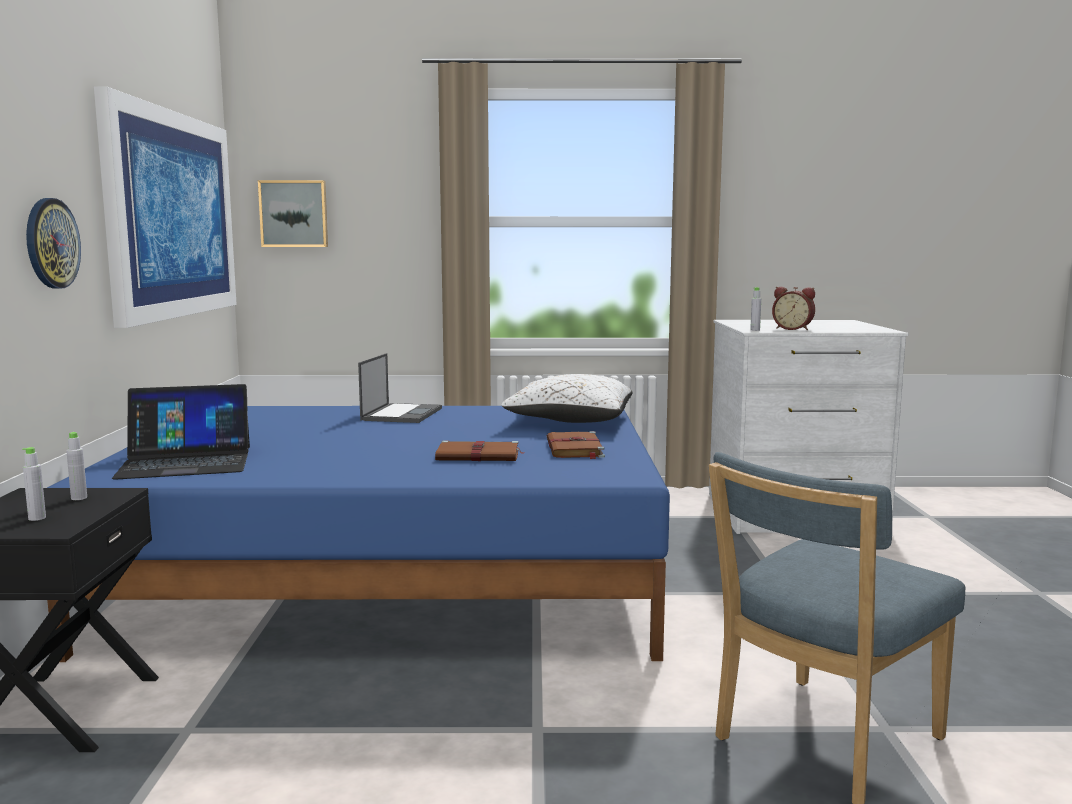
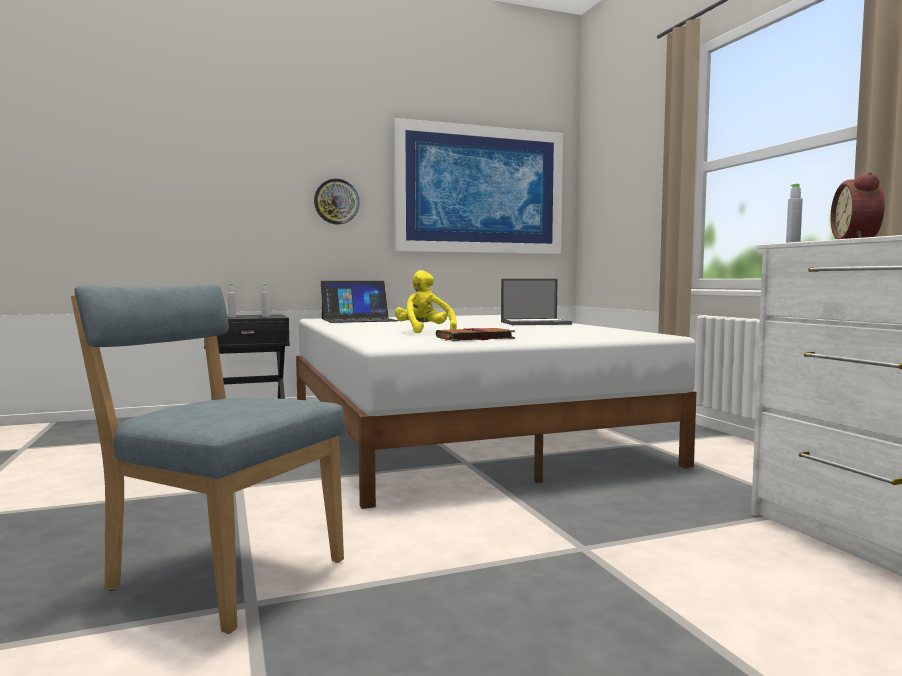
camera: 70 degrees right, 5 degrees down
(186, 462) = (359, 320): laptop -> laptop turned 75 degrees counterclockwise
(294, 214) = (602, 185): picture -> none
(394, 576) = (458, 431): blue bed -> white bed
(479, 455) = (424, 332): brown book -> yellow plush toy
(569, 421) = (581, 334): white pillow -> none

